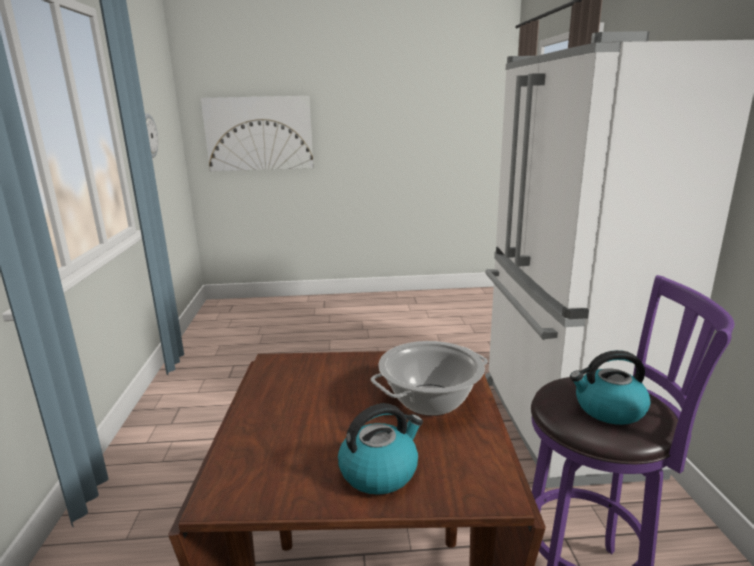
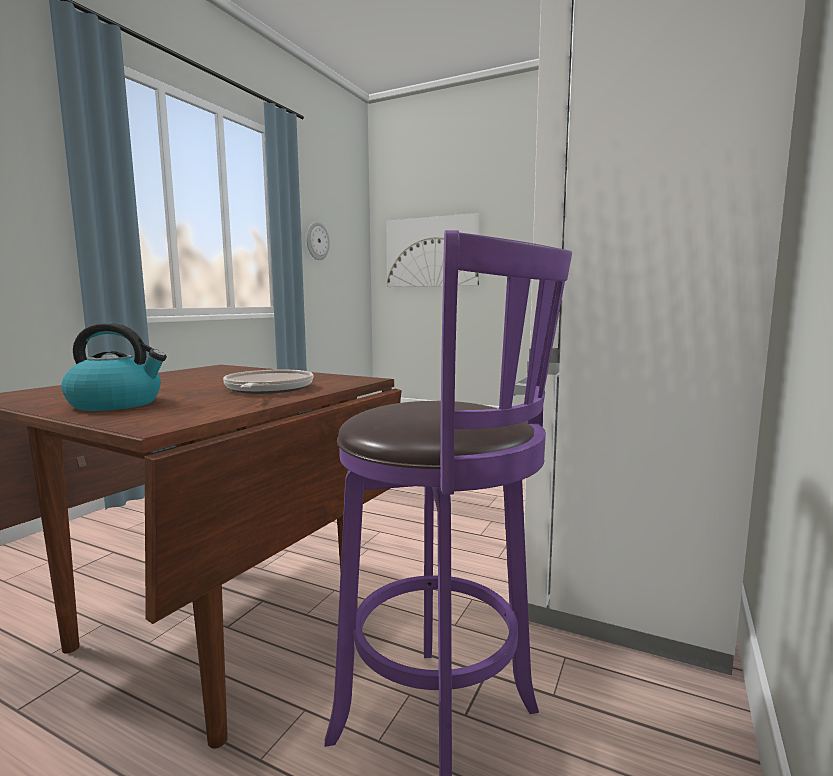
camera: 30 degrees right, 10 degrees down
(430, 400) = (267, 389): cooking pot -> frying pan
(608, 409) = (420, 413): kettle -> none

